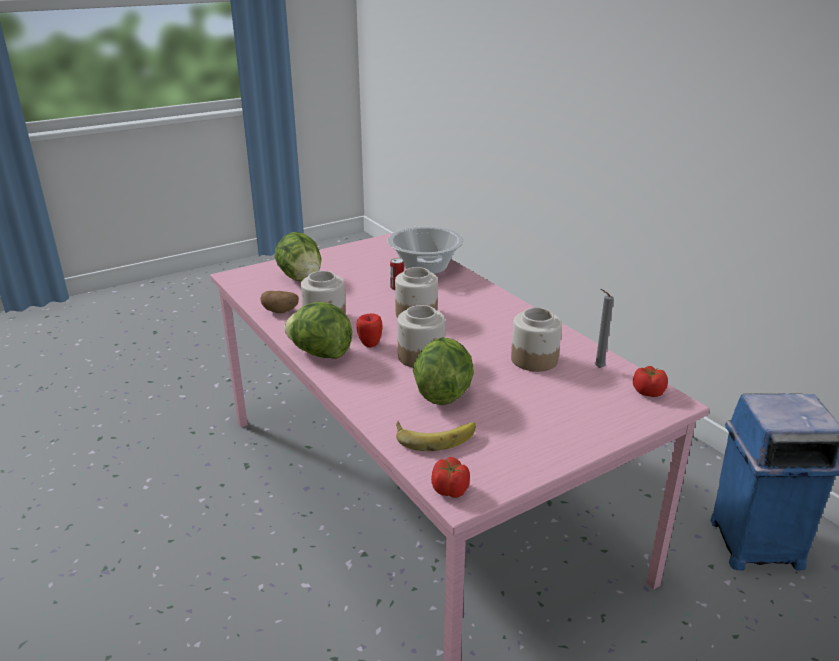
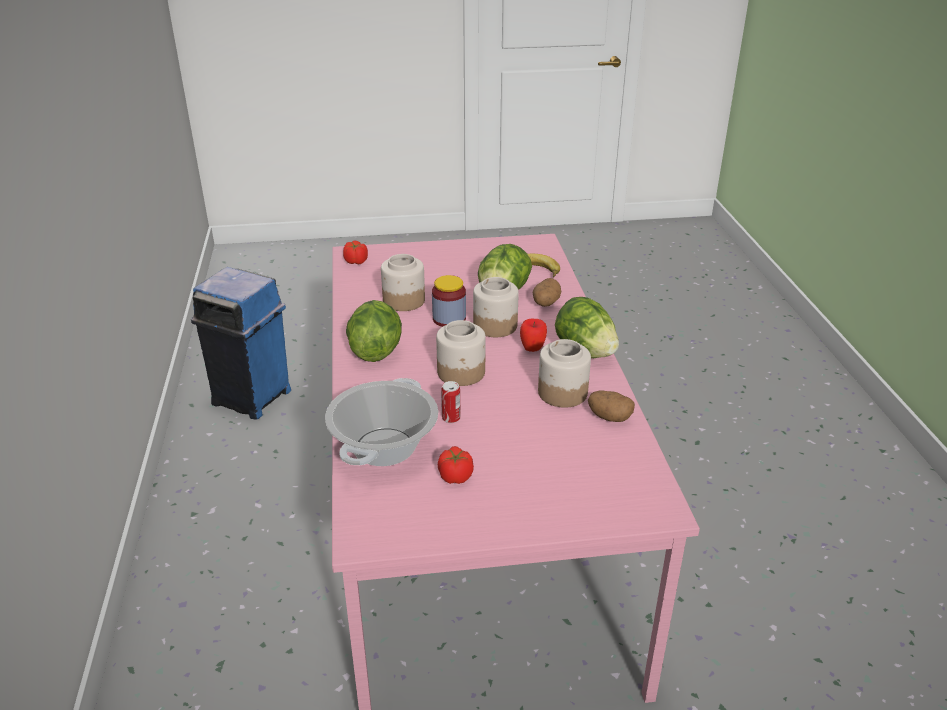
camera: 155 degrees left, 5 degrees up
(301, 278) = (564, 474): lettuce -> lettuce (375, 351)
(387, 393) = (545, 303): none -> potato
(450, 490) = (544, 245): tomato -> tomato (455, 476)
(470, 353) = (449, 319): none -> jar
(597, 367) = (364, 284): grey candle -> none

